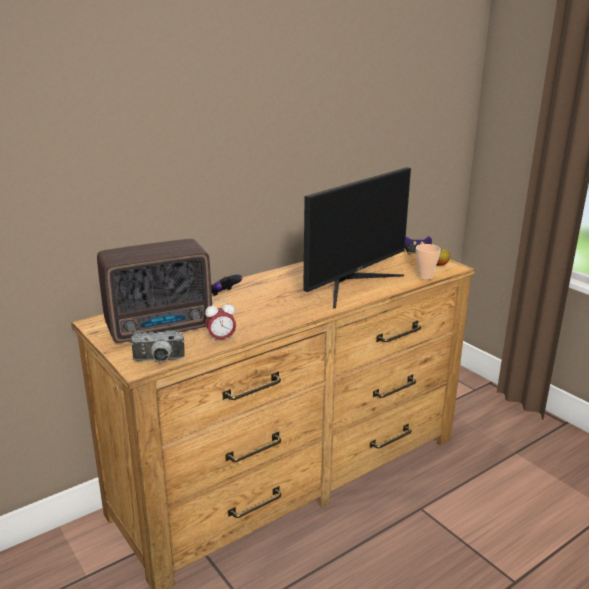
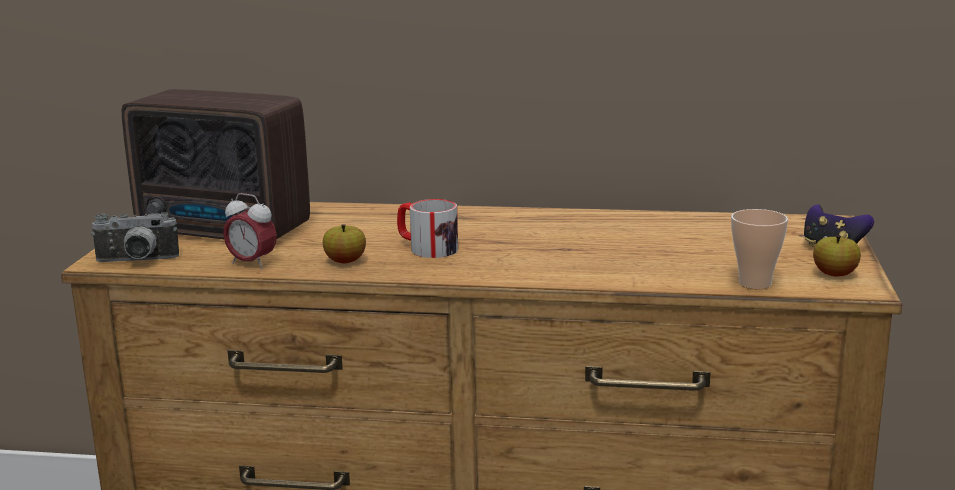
camera: 45 degrees right, 5 degrees down
(159, 361) = (137, 261): camera -> camera turned 45 degrees counterclockwise
(224, 294) = (385, 218): game controller -> none
(261, 322) = (345, 261): none -> apple
(280, 303) = (426, 248): none -> mug
(351, 284) = (594, 256): monitor -> none

